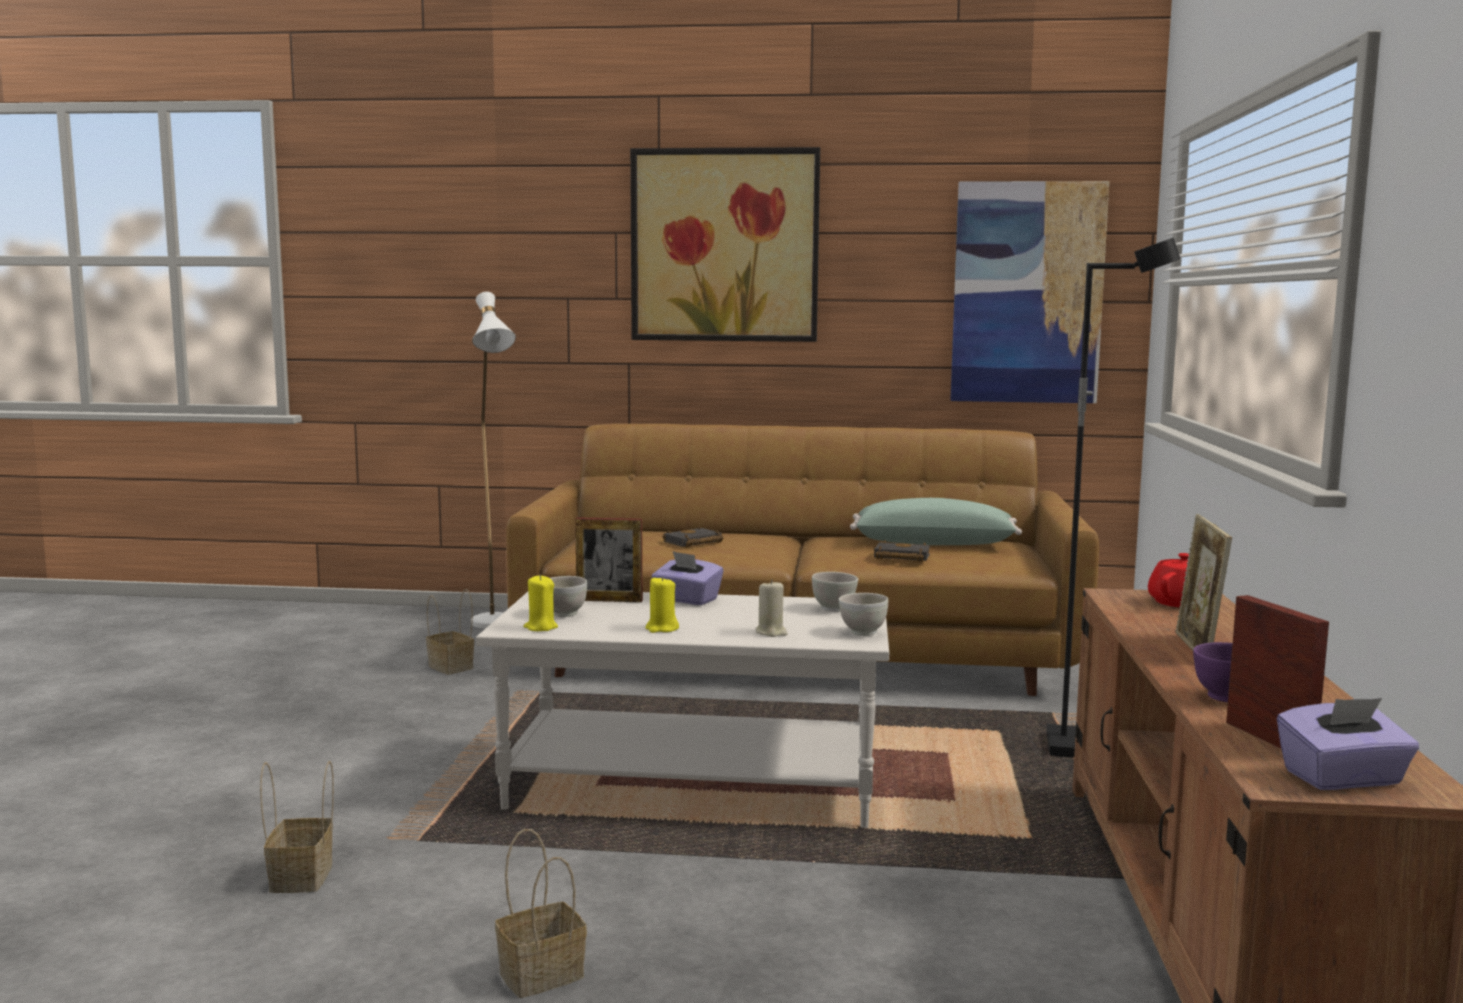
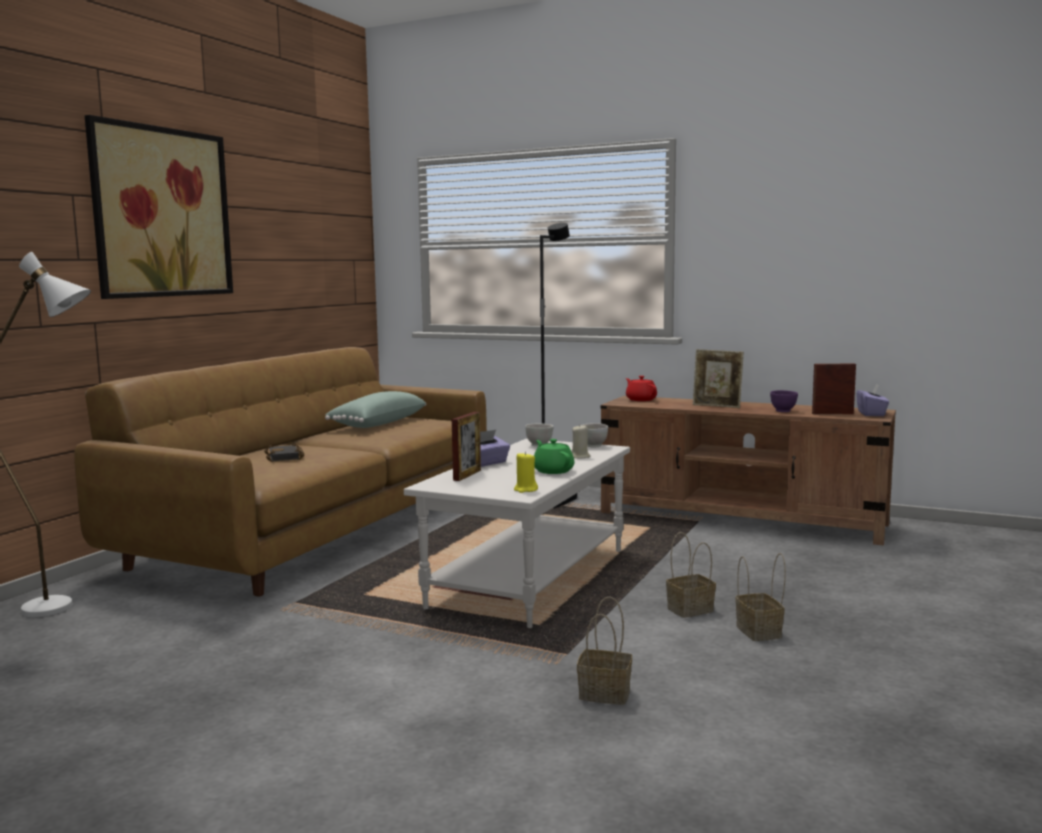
camera: 70 degrees left, 0 degrees up
(452, 667) = (170, 630): basket -> basket (690, 609)
(564, 614) = (495, 484): white bowl -> none
(662, 629) = (553, 471): yellow candle -> green teapot
(900, 557) = (405, 431): black book -> none
(1027, 293) = (328, 254): picture -> none

